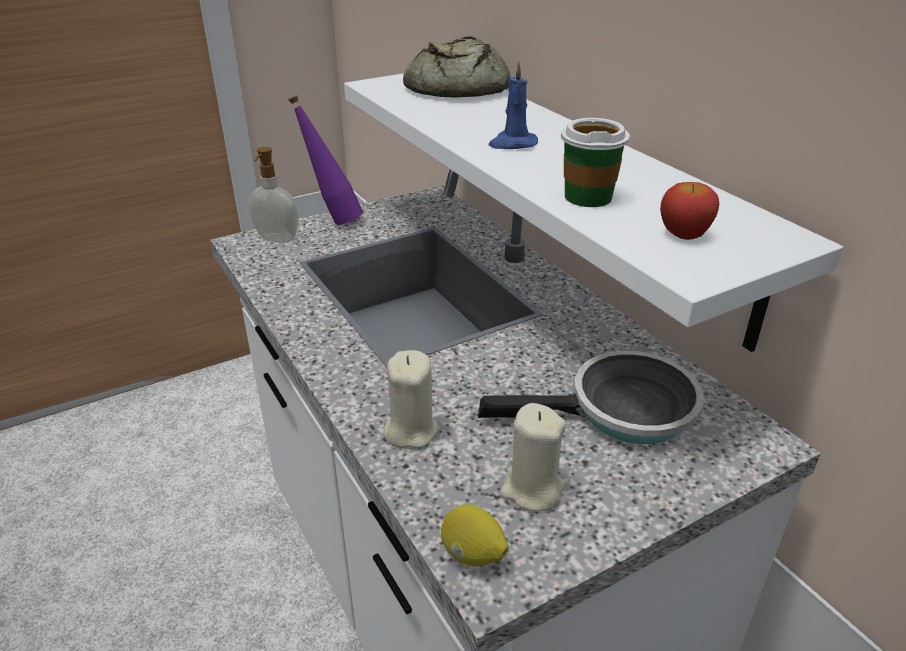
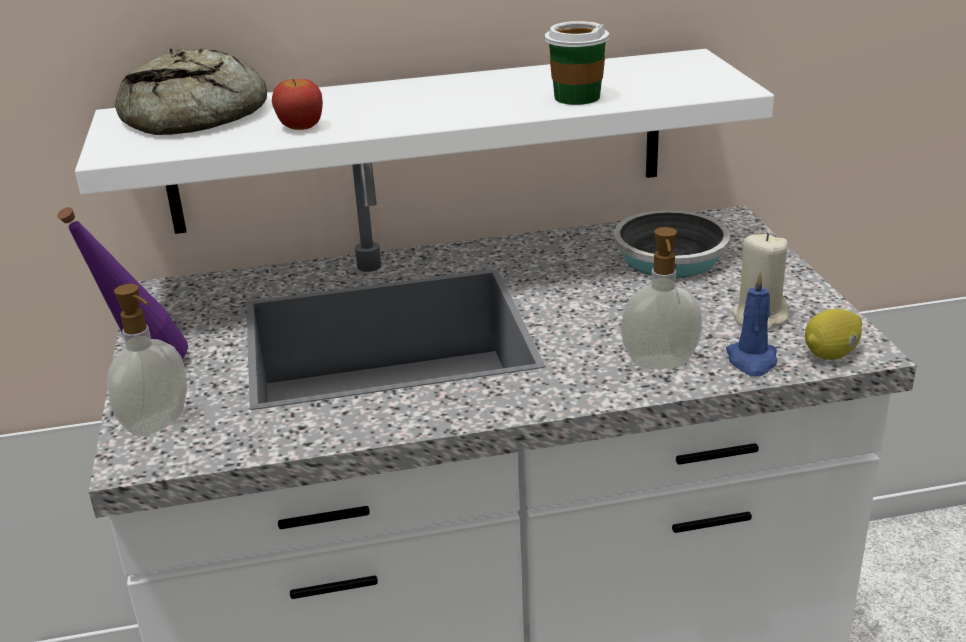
camera: 70 degrees left, 5 degrees down
(410, 430) = (660, 364): beige candle -> soap dispenser
(512, 144) = (420, 108): blue candle -> blue candle (752, 361)
(684, 234) = (668, 80): apple -> apple (300, 127)

